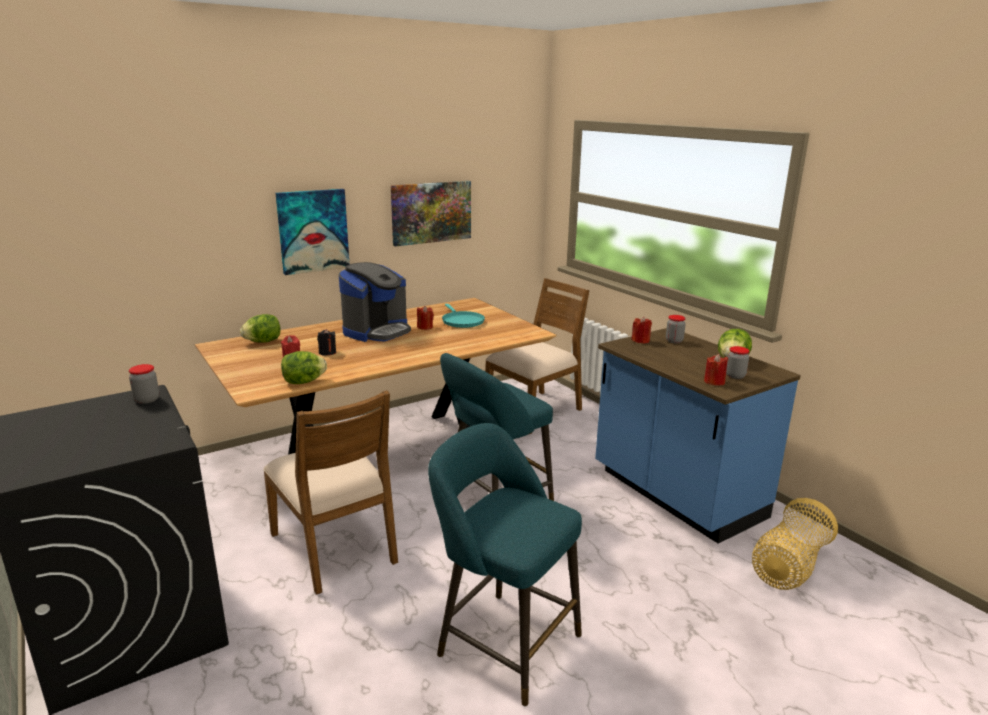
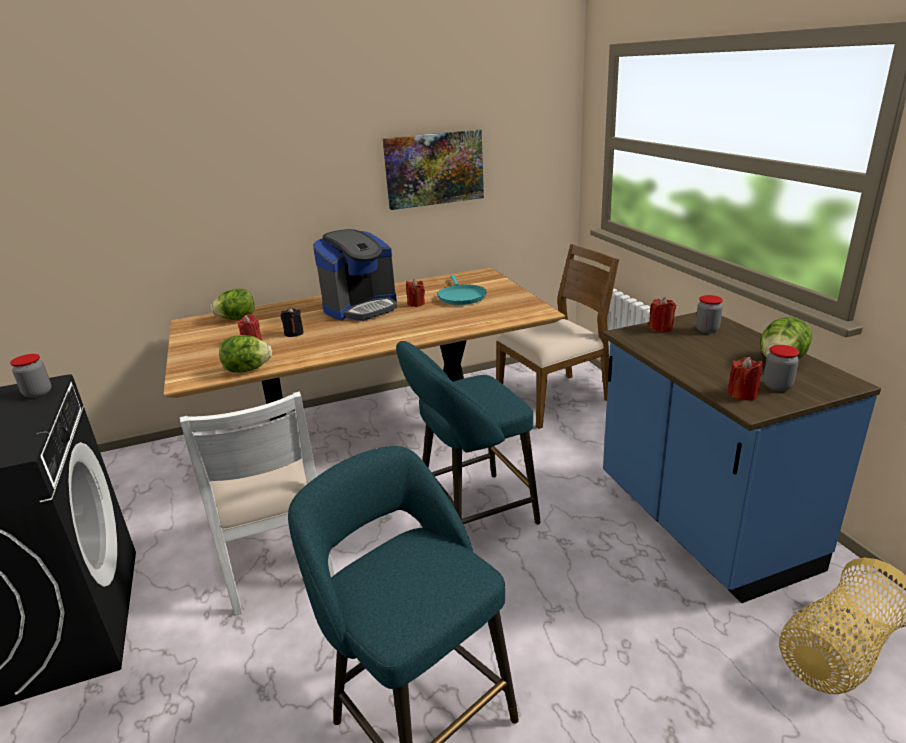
camera: 15 degrees right, 5 degrees up
(313, 231) = (293, 194): picture -> none
(335, 547) = (277, 556): brown chair -> white chair

